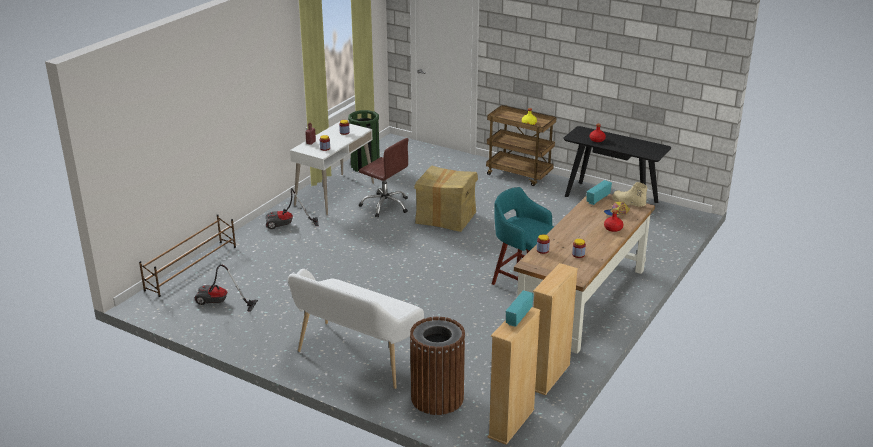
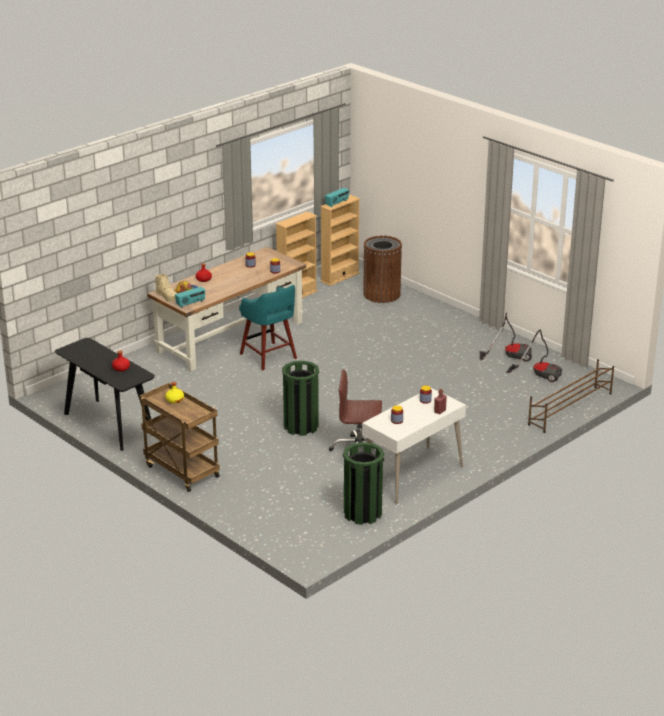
camera: 165 degrees left, 0 degrees up
(287, 225) = (473, 442): vacuum cleaner -> vacuum cleaner (510, 356)
(357, 358) = (430, 322): white bench -> none
(385, 205) = (359, 451): brown office chair -> brown office chair turned 45 degrees counterclockwise
(446, 218) = (301, 426): cardboard box -> green trash can

